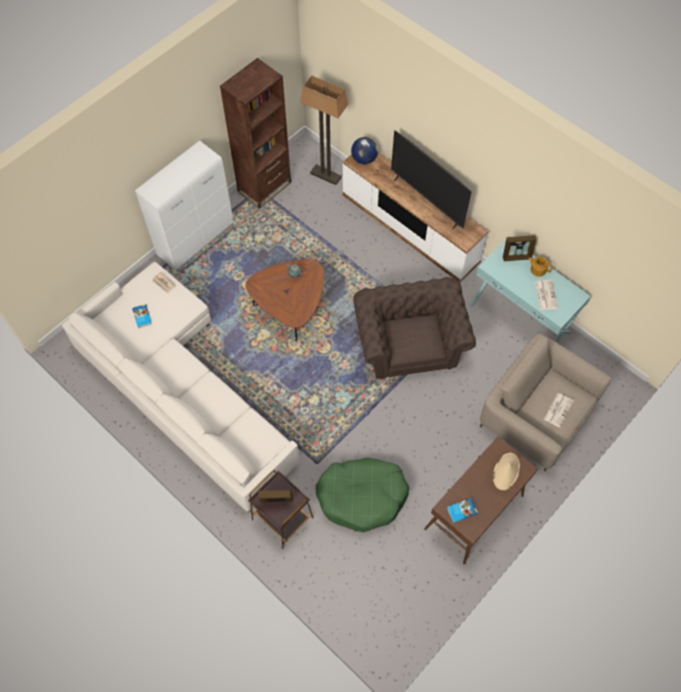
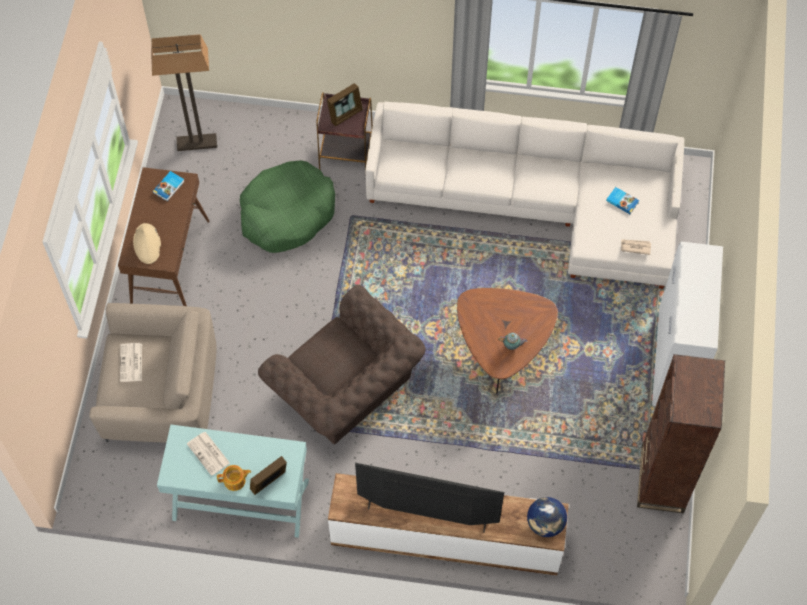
camera: 145 degrees right, 0 degrees up
(326, 175) = (603, 545): floor lamp -> floor lamp (196, 143)

